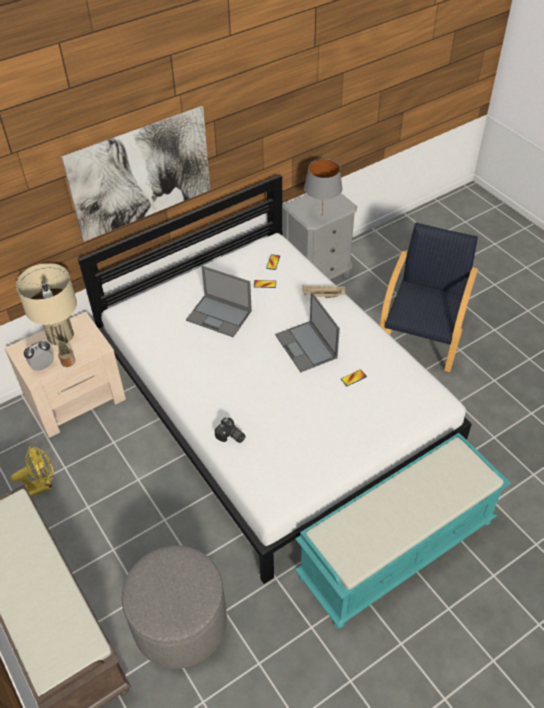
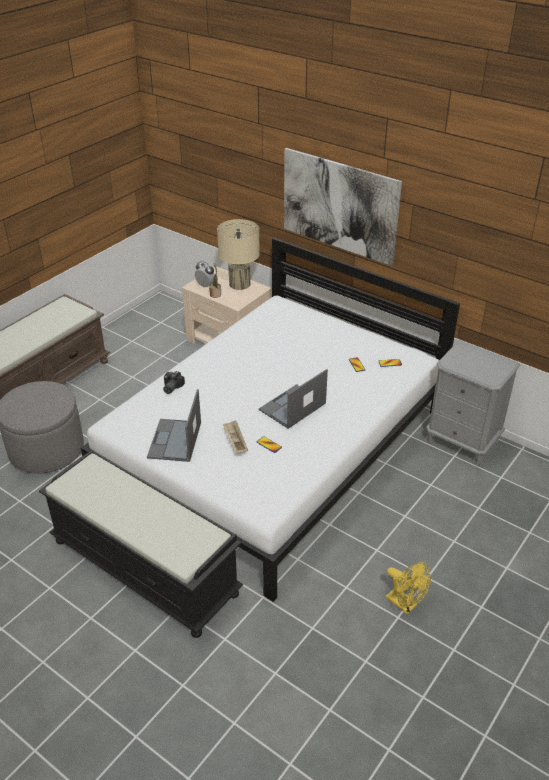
camera: 70 degrees right, 10 degrees down
(42, 486) = (143, 351): yellow fan -> yellow fan (405, 604)
(220, 316) = (302, 350): laptop -> laptop (175, 441)
(322, 215) = (463, 367): grey table lamp -> none
(322, 296) = (365, 404): beige tray -> beige tray (235, 442)
(396, 547) = (146, 567): turquoise bench -> black bench
(421, 340) = (420, 540): black armchair -> none

